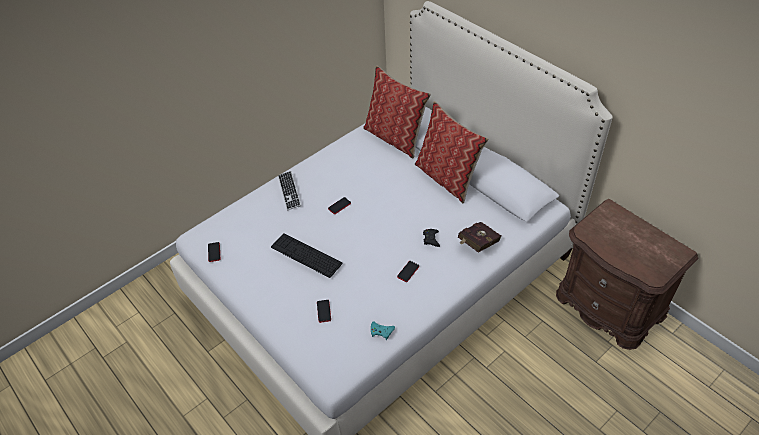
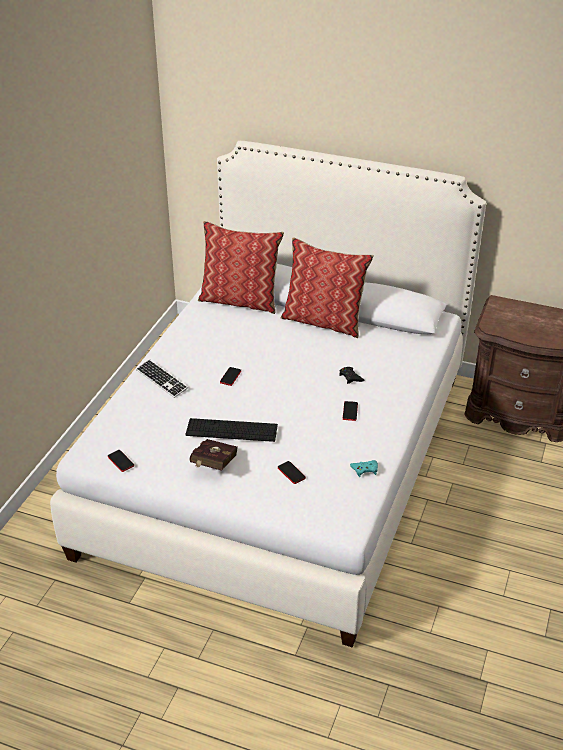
camera: 30 degrees left, 10 degrees down
(477, 244) = (399, 368): red book -> red book (213, 466)

